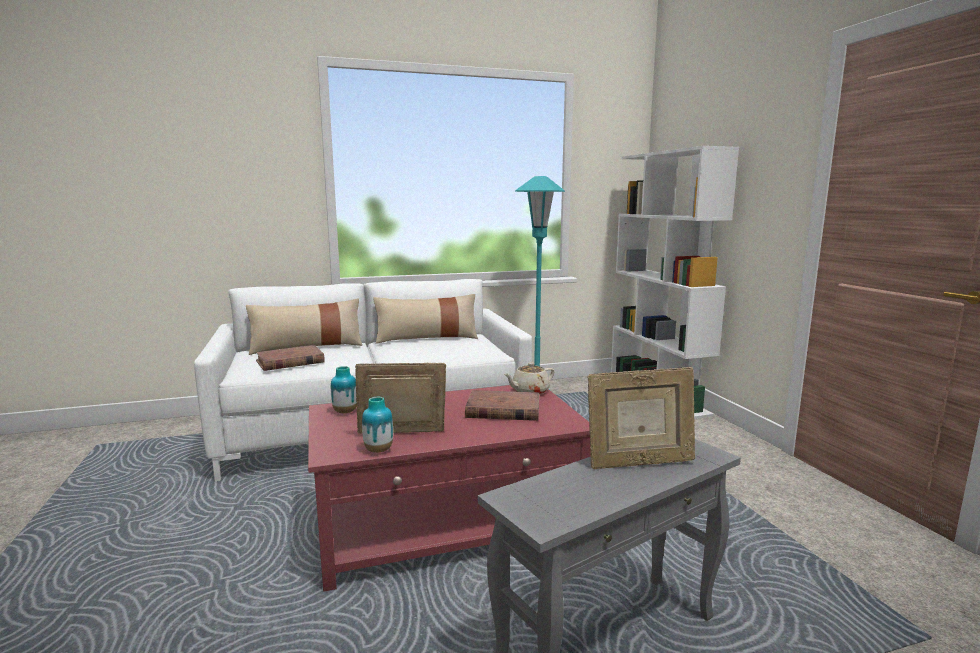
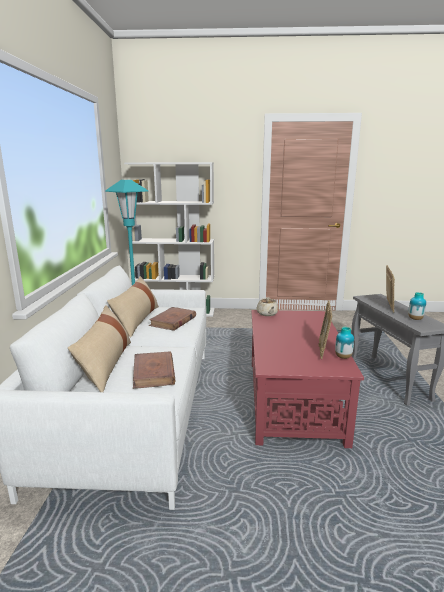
camera: 70 degrees left, 5 degrees up
(345, 412) = (276, 362): vase -> vase (415, 319)
(502, 410) = (293, 323): brown book -> brown book (173, 321)

